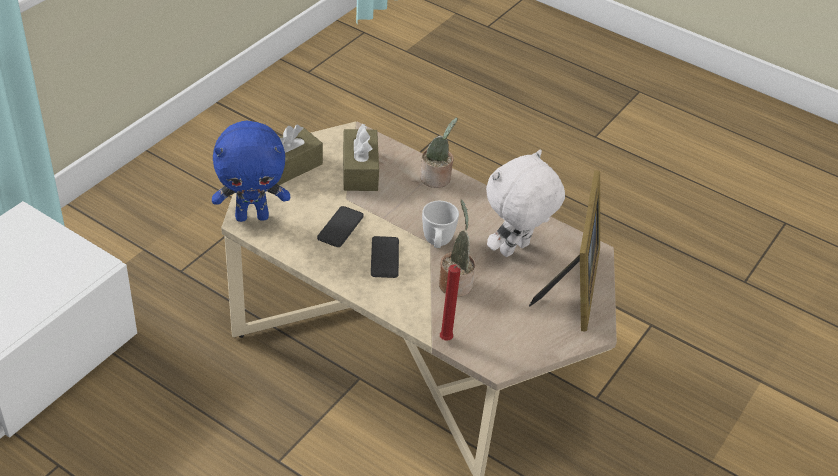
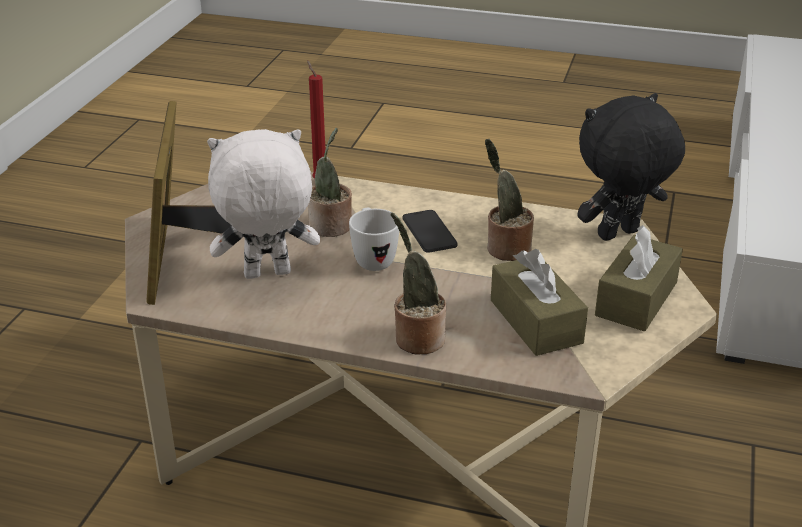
camera: 165 degrees right, 10 degrees down
(252, 216) = (619, 235): blue plush toy -> black plush toy
(340, 227) = (505, 249): phone -> potted plant
(515, 250) = (267, 275): white plush toy -> white plush toy turned 135 degrees counterclockwise

